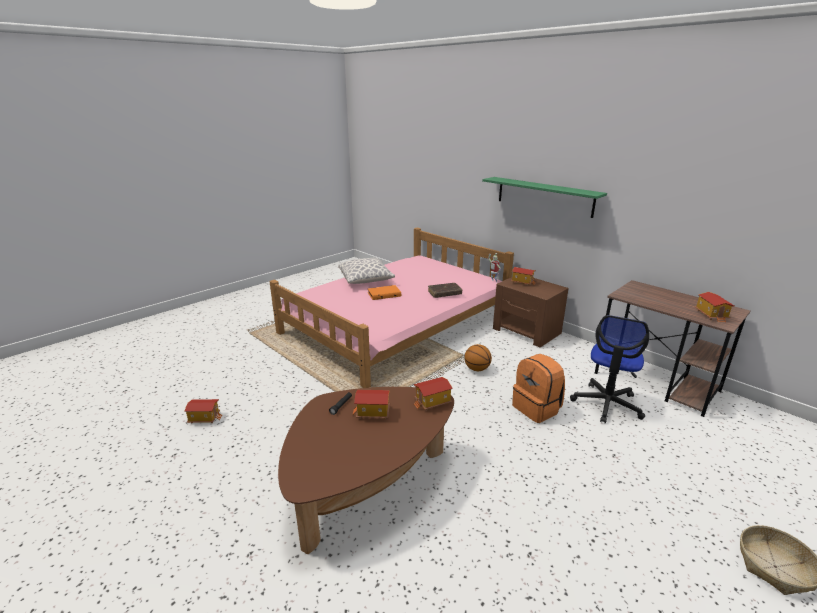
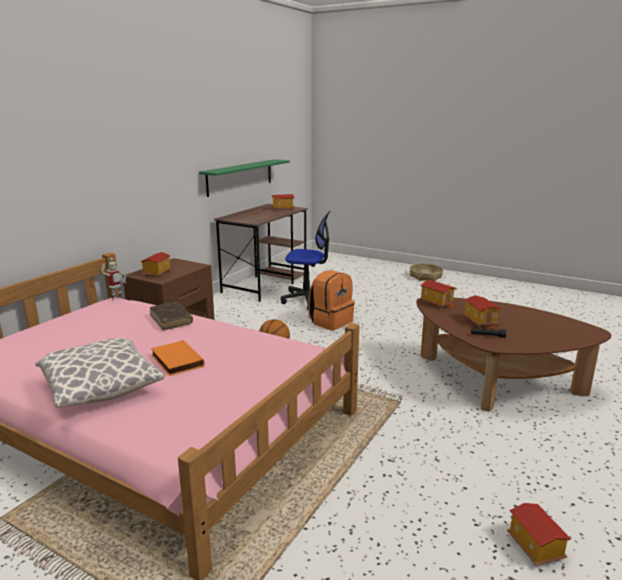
camera: 105 degrees left, 5 degrees down
(544, 196) = (122, 164): green shelf -> green shelf (240, 177)

